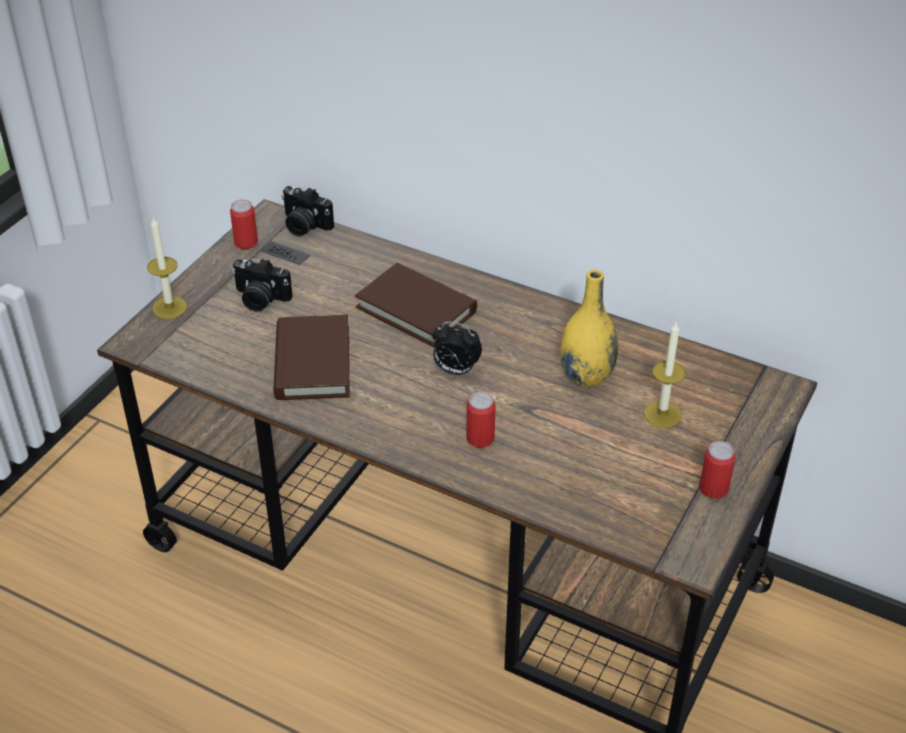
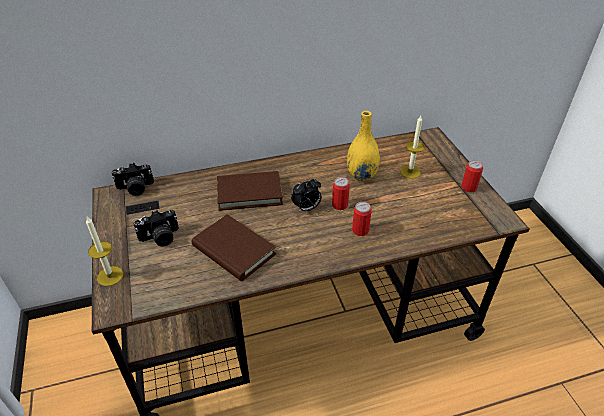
camera: 45 degrees left, 0 degrees up
(246, 242) = (112, 215): can -> can (340, 205)

